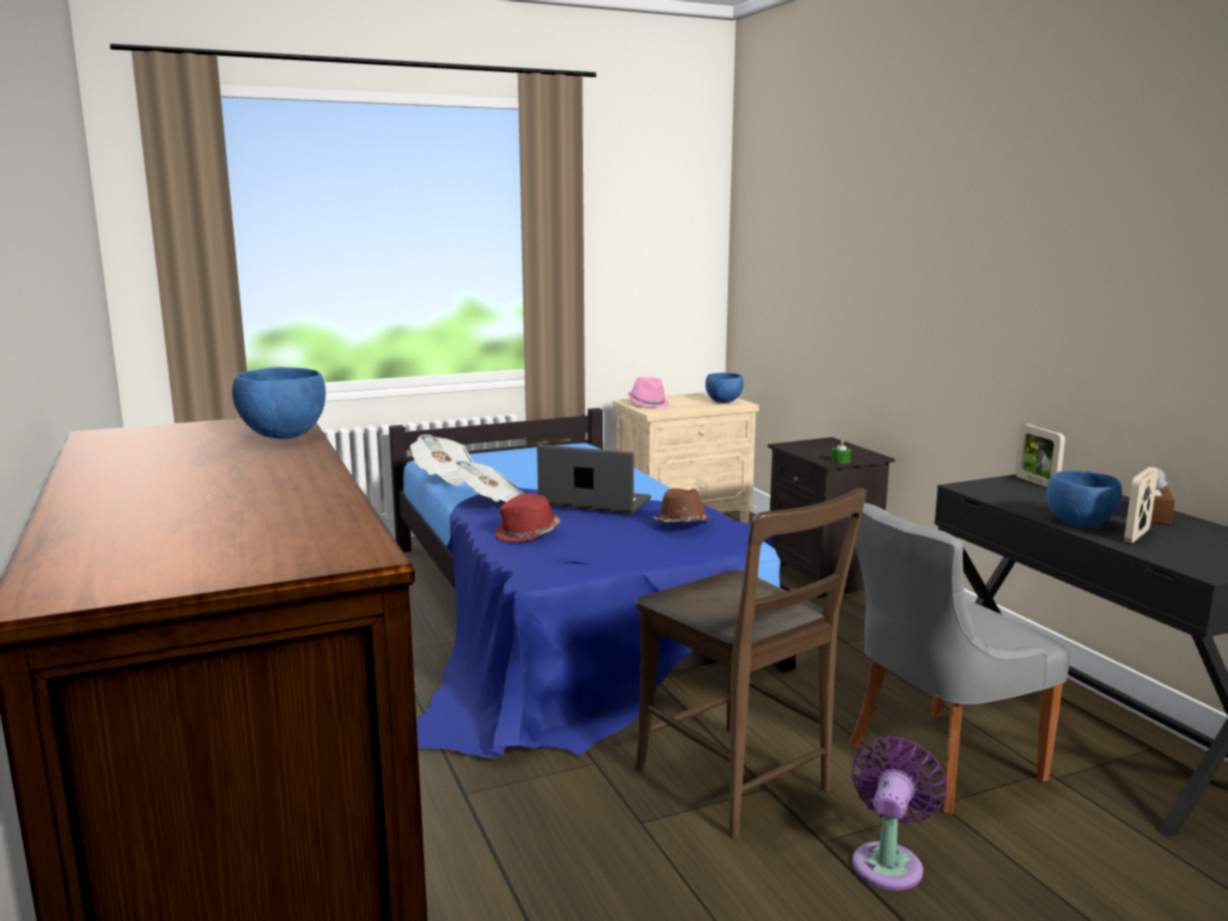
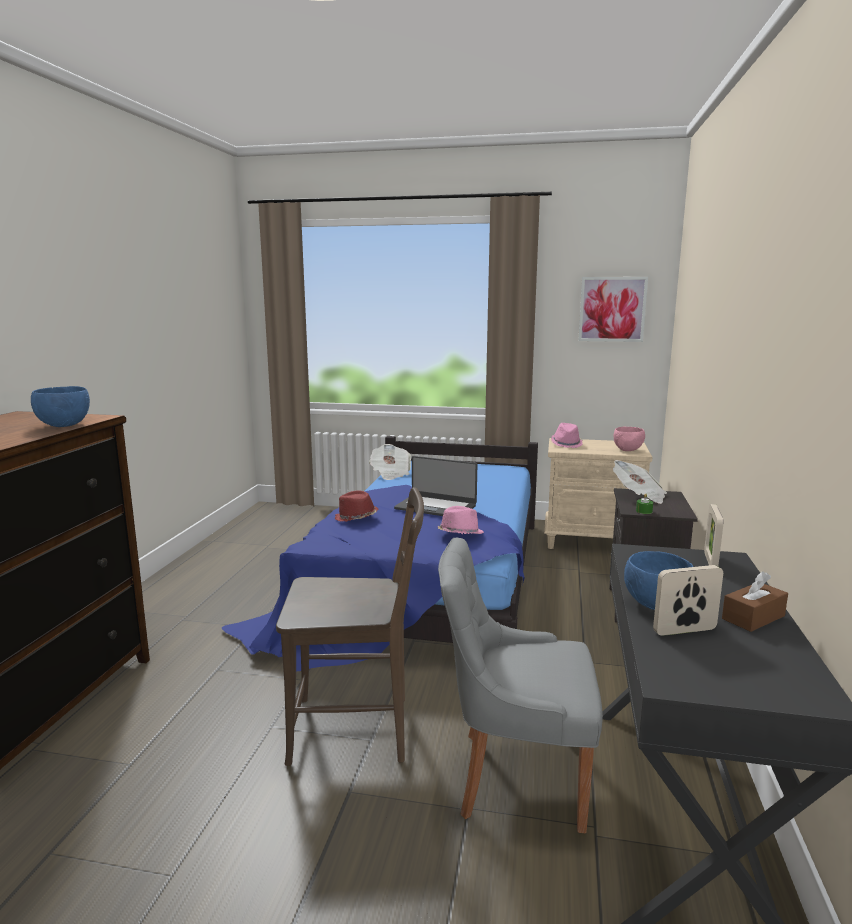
camera: 35 degrees right, 0 degrees up
(493, 503) = (381, 495): newspaper -> newspaper (639, 496)
(594, 502) = (436, 507): laptop -> laptop turned 150 degrees clockwise
(664, 228) = (612, 309): none -> picture
(682, 524) = (459, 534): brown hat -> pink hat
(724, 401) = (628, 450): blue bowl -> pink bowl
(739, 784) = (358, 729): brown chair -> brown chair turned 90 degrees counterclockwise
(889, 862) = (368, 827): purple fan -> none

